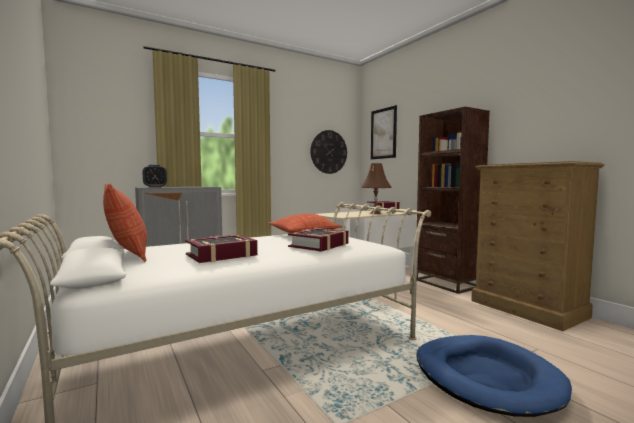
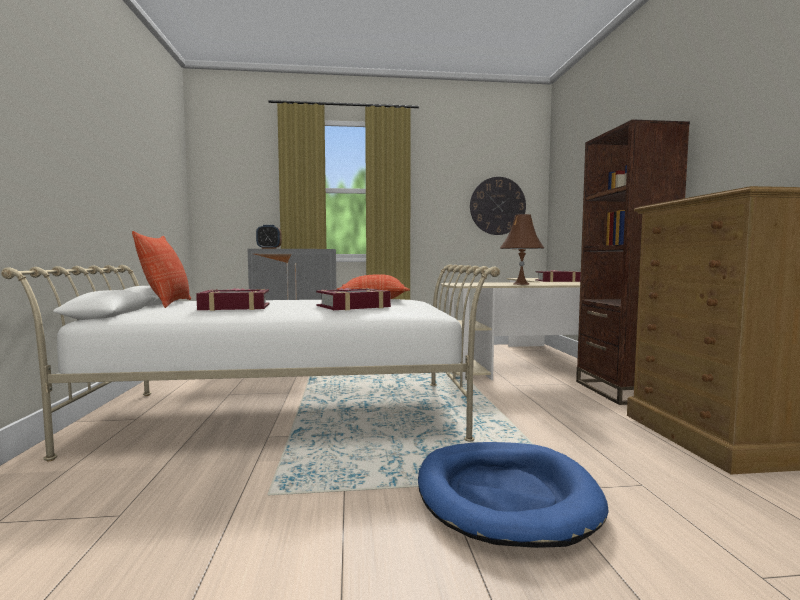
camera: 25 degrees right, 0 degrees up
(383, 133) = (571, 175): picture -> none

